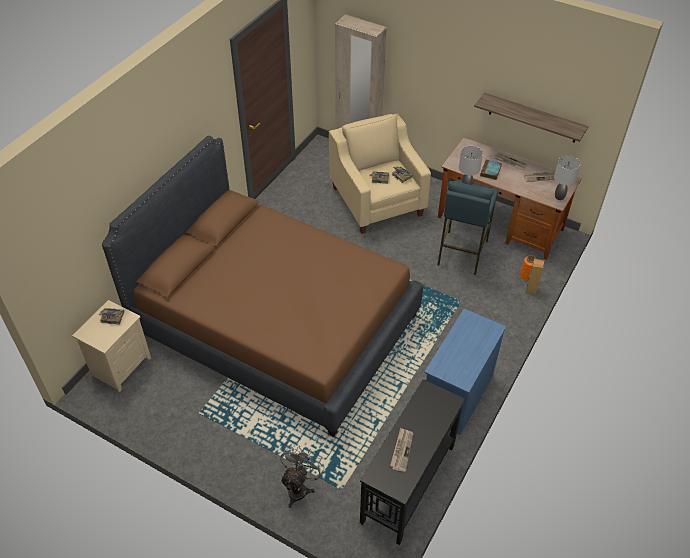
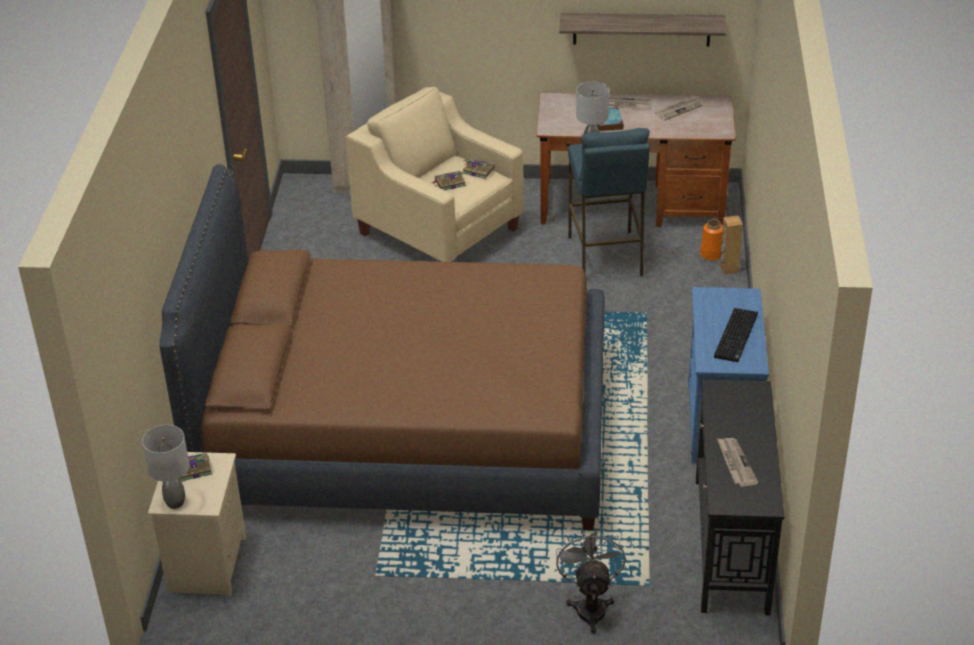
camera: 25 degrees left, 10 degrees down
(467, 356) = (737, 336): none -> keyboard
(559, 197) = (719, 125): grey table lamp -> grey table lamp (175, 503)

